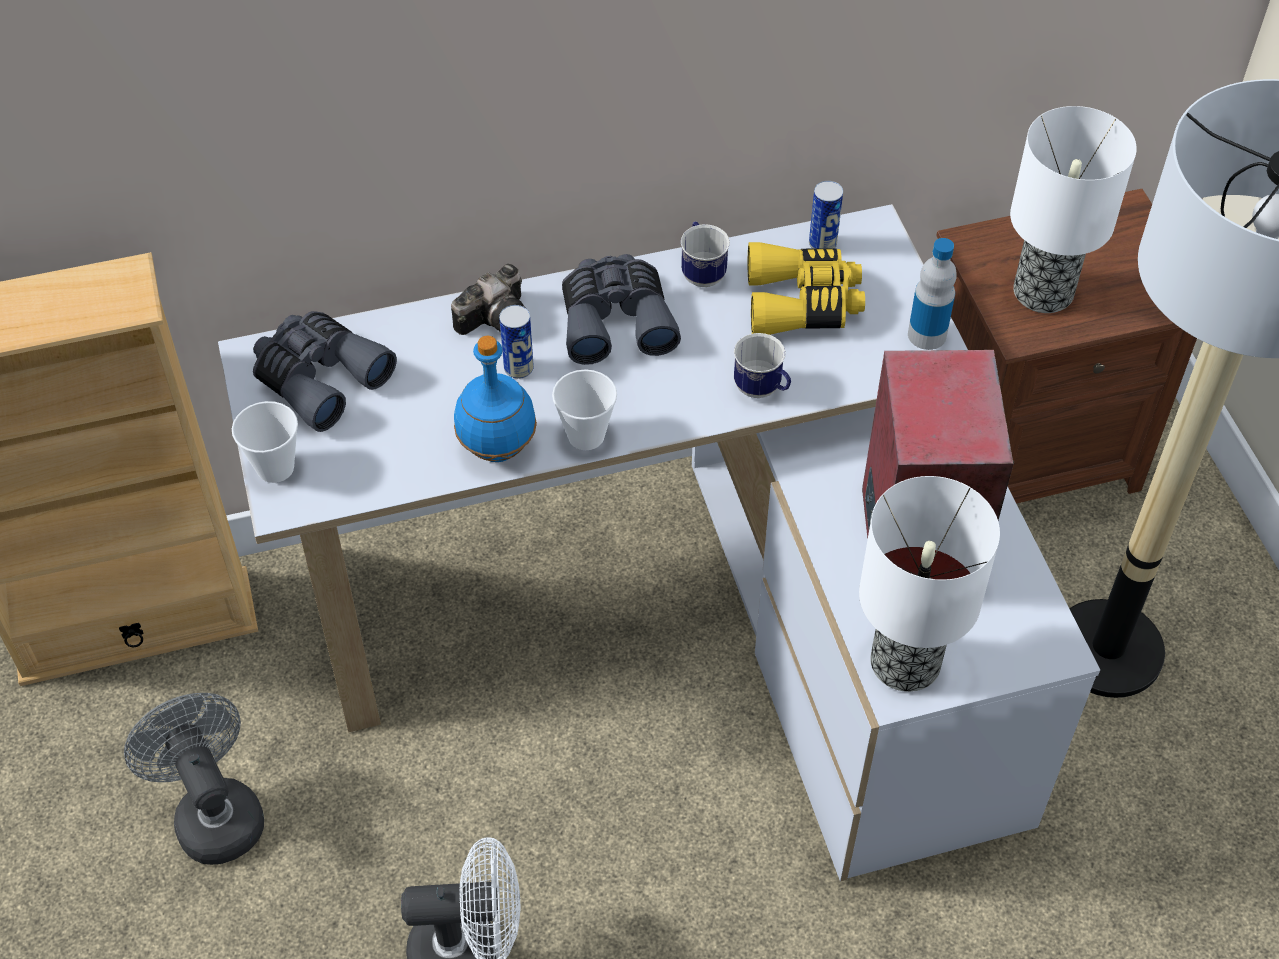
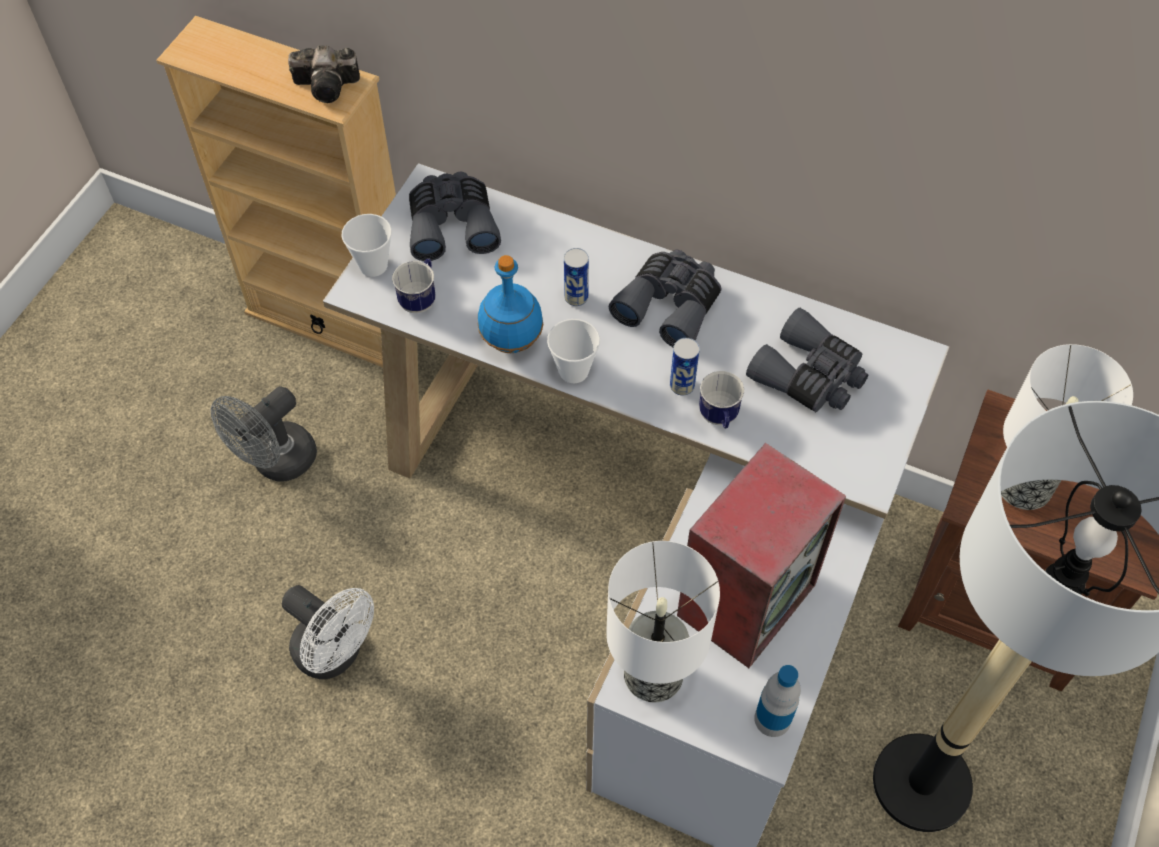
camera: 40 degrees right, 5 degrees up
(214, 813) = (276, 463): grey fan -> grey fan turned 150 degrees counterclockwise
(498, 317) = (597, 254): camera -> camera (329, 86)
(701, 271) = (761, 308): mug -> mug (420, 298)
(803, 303) = (809, 376): yellow binoculars -> grey binoculars
(822, 244) = (866, 343): can -> can (682, 386)
(927, 335) = (876, 458): bottle -> bottle (772, 719)

